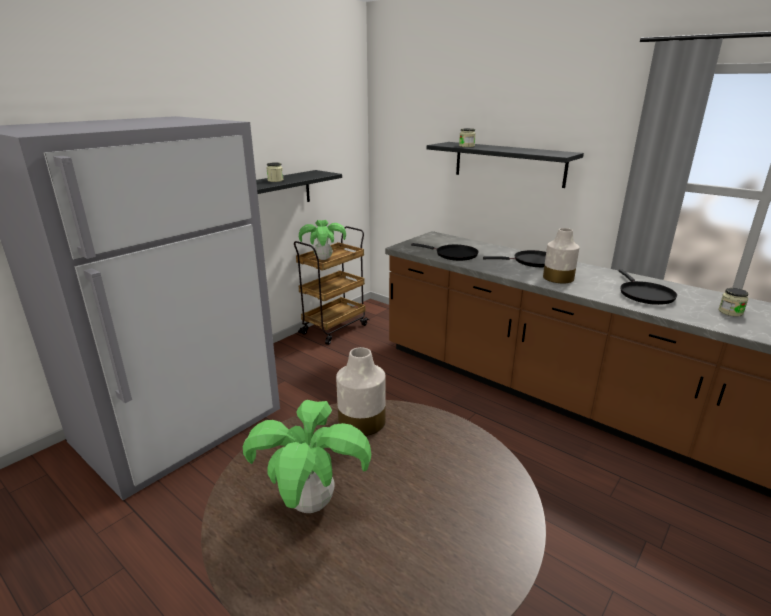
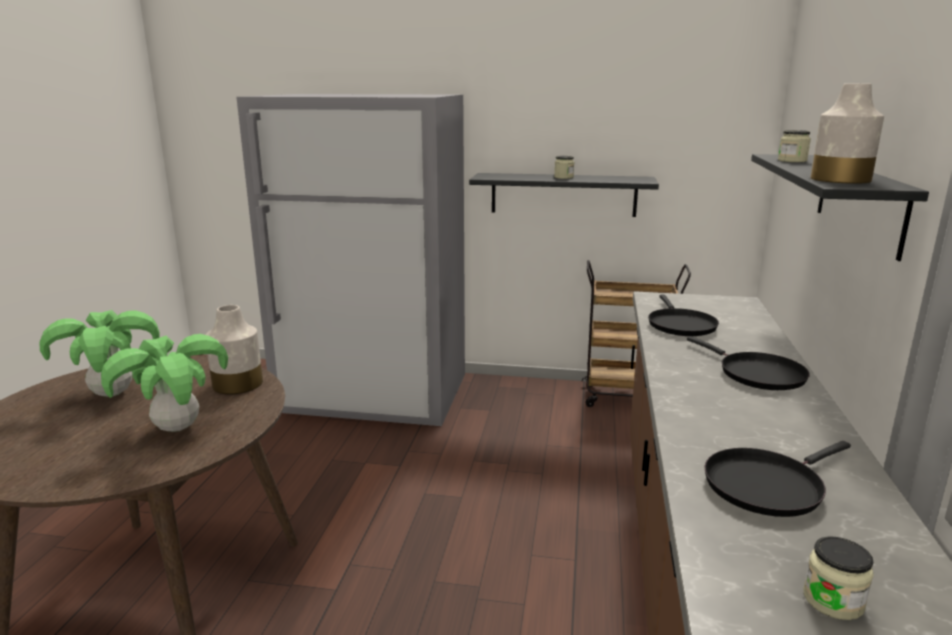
camera: 60 degrees right, 5 degrees down
(323, 259) = (623, 295): potted plant -> potted plant (177, 427)
(558, 278) = (716, 402): beige vase -> beige vase (840, 179)

